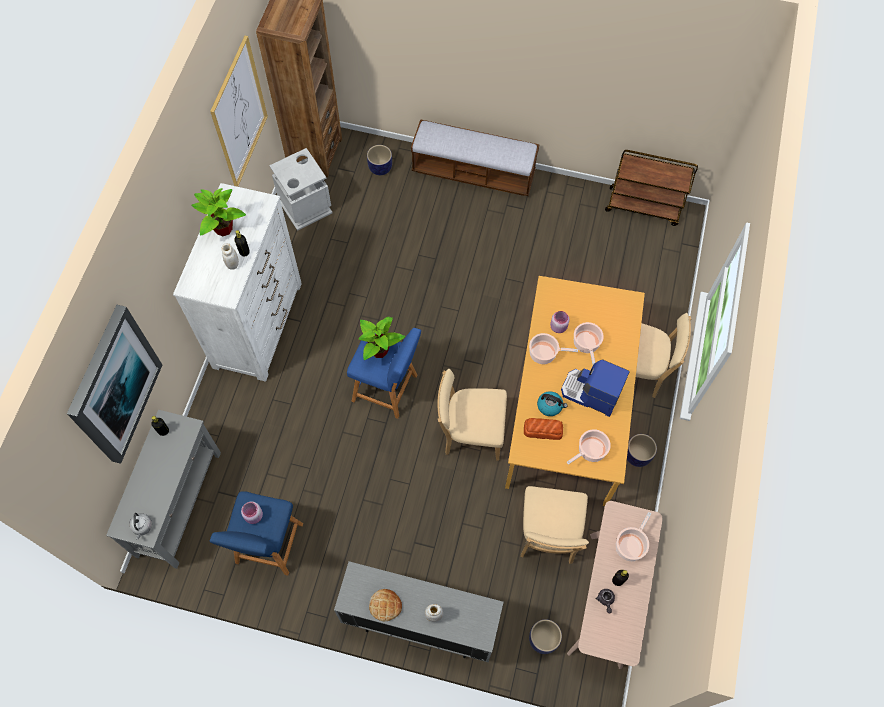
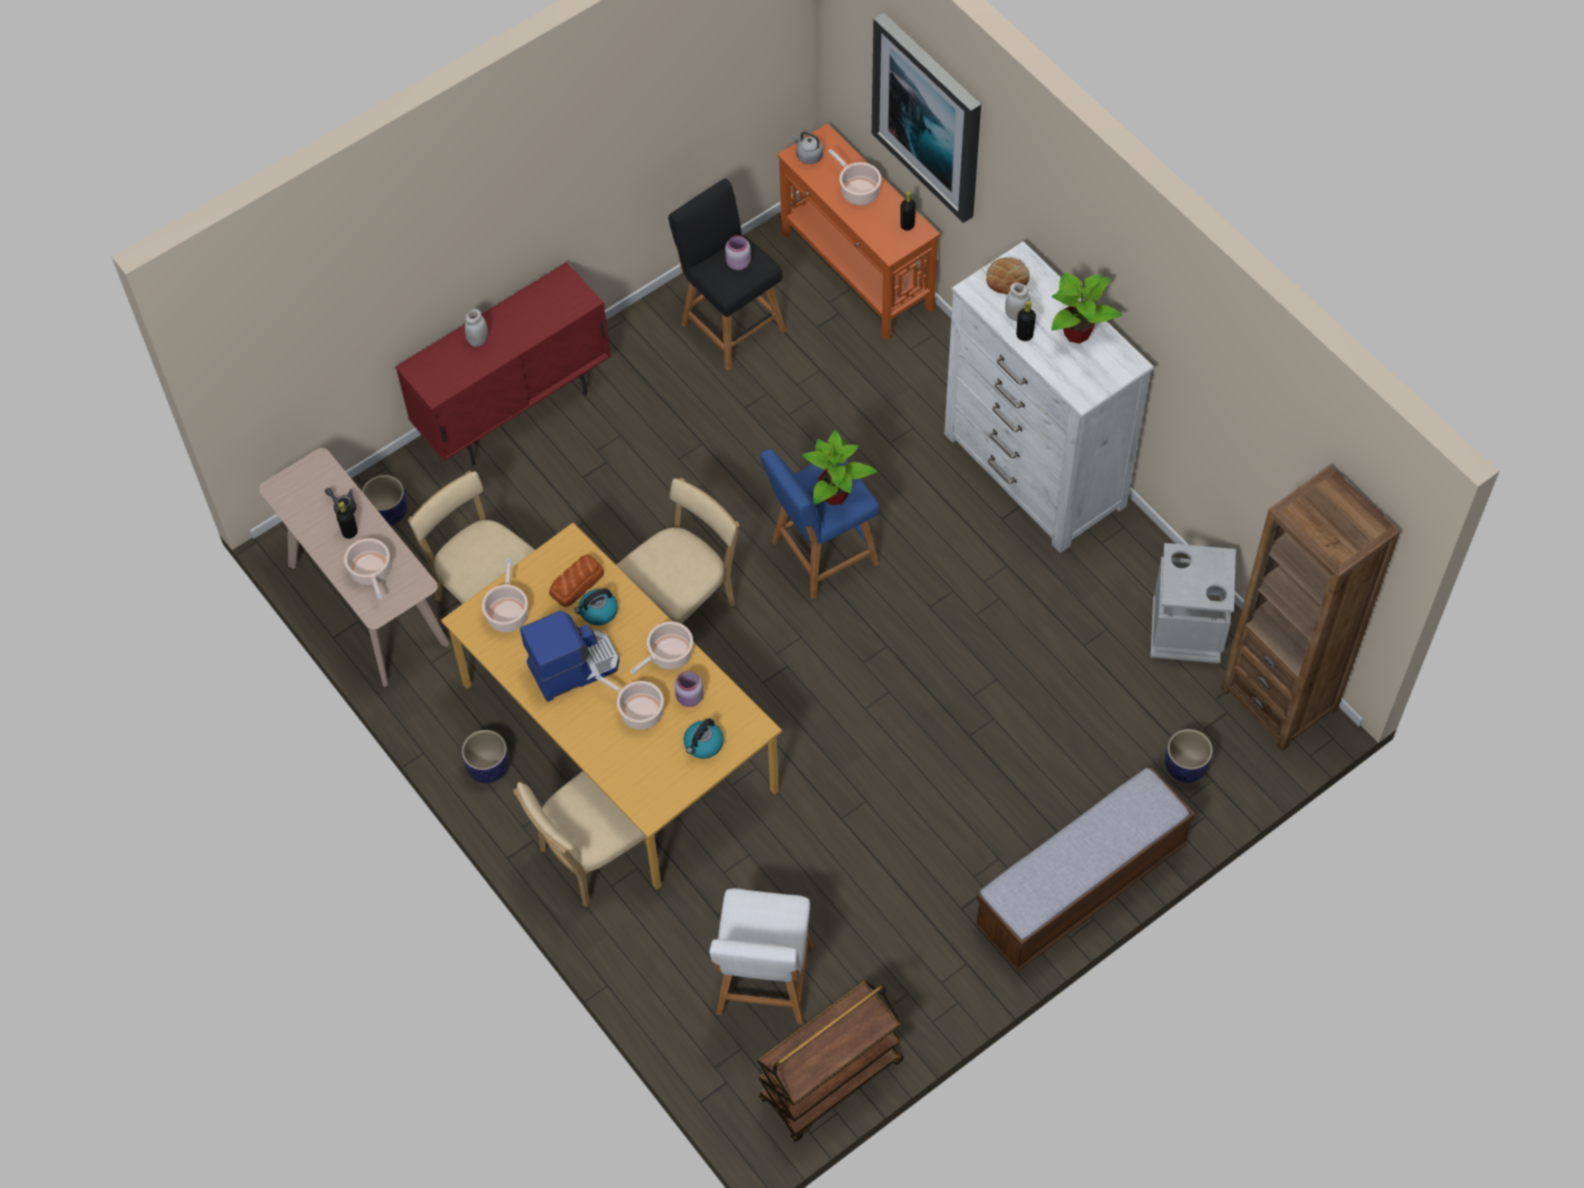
camera: 130 degrees right, 5 degrees down
(153, 477) = (858, 190): none -> cooking pot
(179, 503) = (857, 271): grey console table -> orange console table
(239, 113) = (1245, 431): picture -> none
(268, 547) = (730, 324): blue stool -> black stool
(385, 605) = (528, 306): bread -> bread (1007, 278)
(420, 624) = (515, 411): grey cabinet -> red cabinet
(577, 303) = (703, 744): none -> kettle
(627, 259) = (764, 985): none -> white stool

